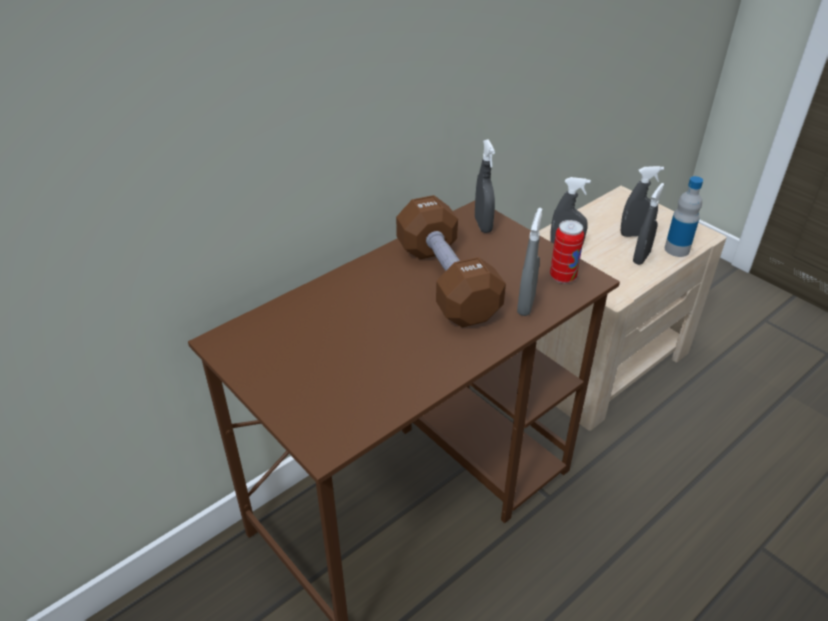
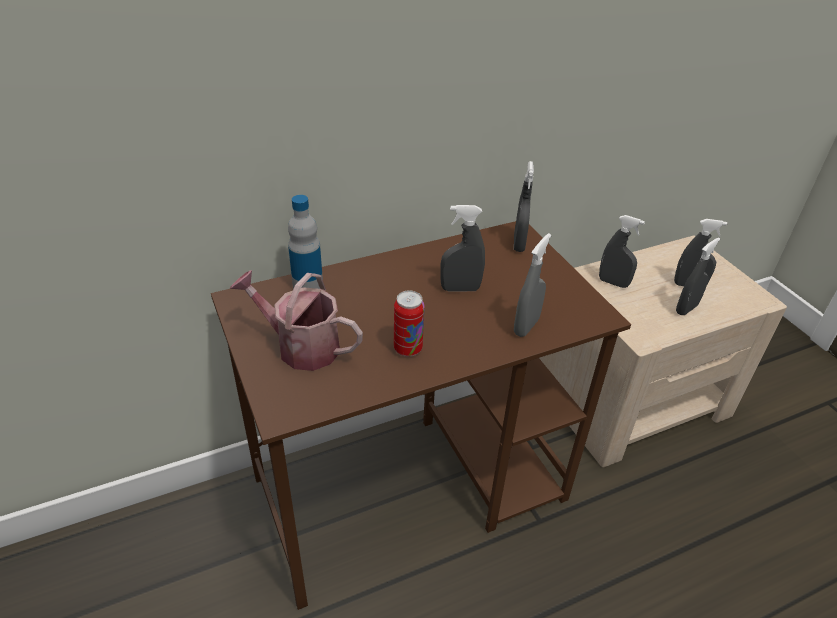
camera: 15 degrees right, 0 degrees up
(312, 374) = (300, 346): none -> watering can
(446, 281) = (460, 289): brown dumbbell -> grey spray bottle
(562, 277) = (574, 308): can -> can (408, 349)
(677, 249) = (727, 308): bottle -> bottle (307, 284)

